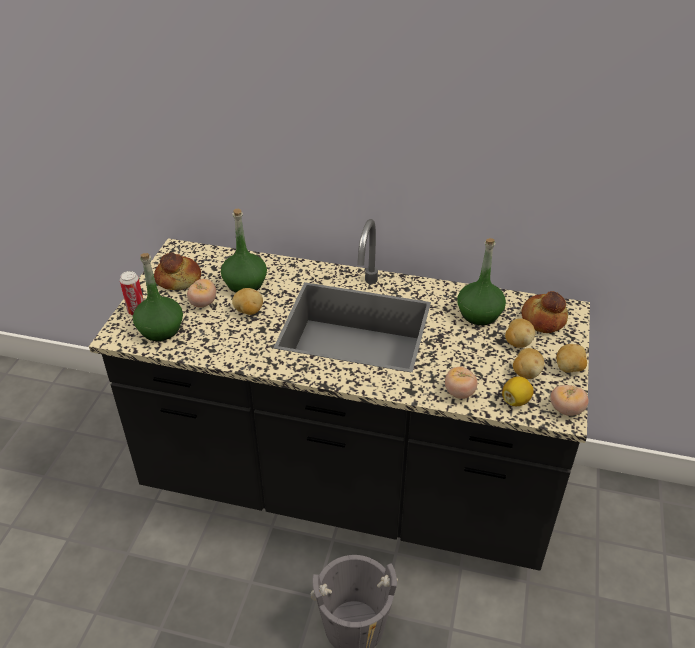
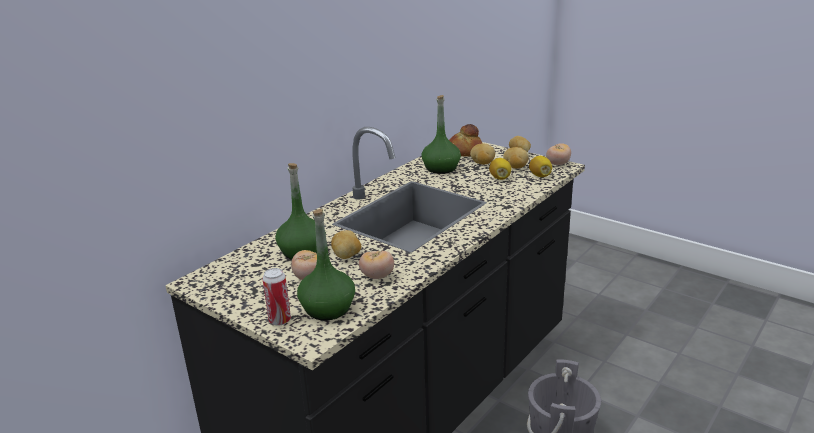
camera: 65 degrees left, 15 degrees down
(179, 279) = (251, 287): bread -> none
(459, 392) = (520, 191): tomato -> tomato (377, 276)
(484, 367) = (500, 178): none -> lemon

